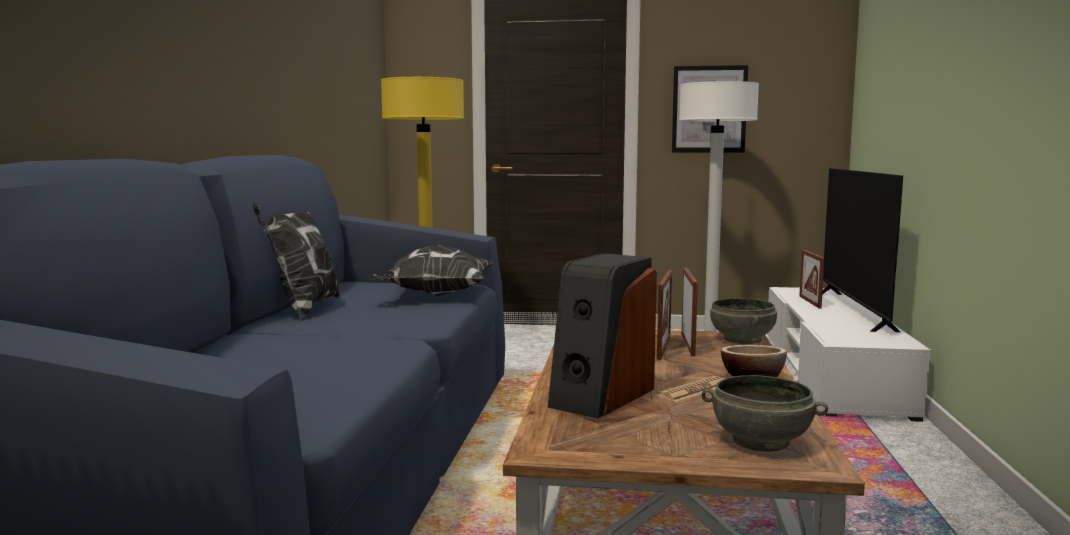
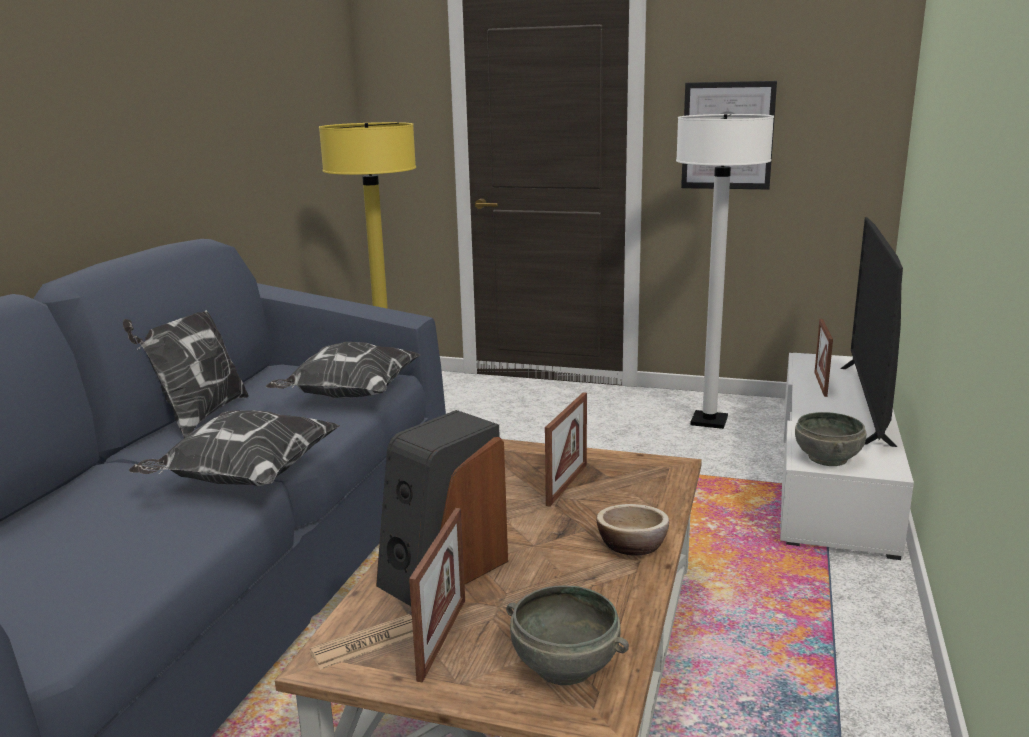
camera: 10 degrees right, 10 degrees up
(384, 338) = (243, 479): none -> pillow
(688, 344) = (598, 478): picture frame -> picture frame (442, 638)
(694, 391) = (550, 567): newspaper -> newspaper (366, 643)
(743, 339) = (668, 472): grey bowl -> grey bowl (828, 458)

